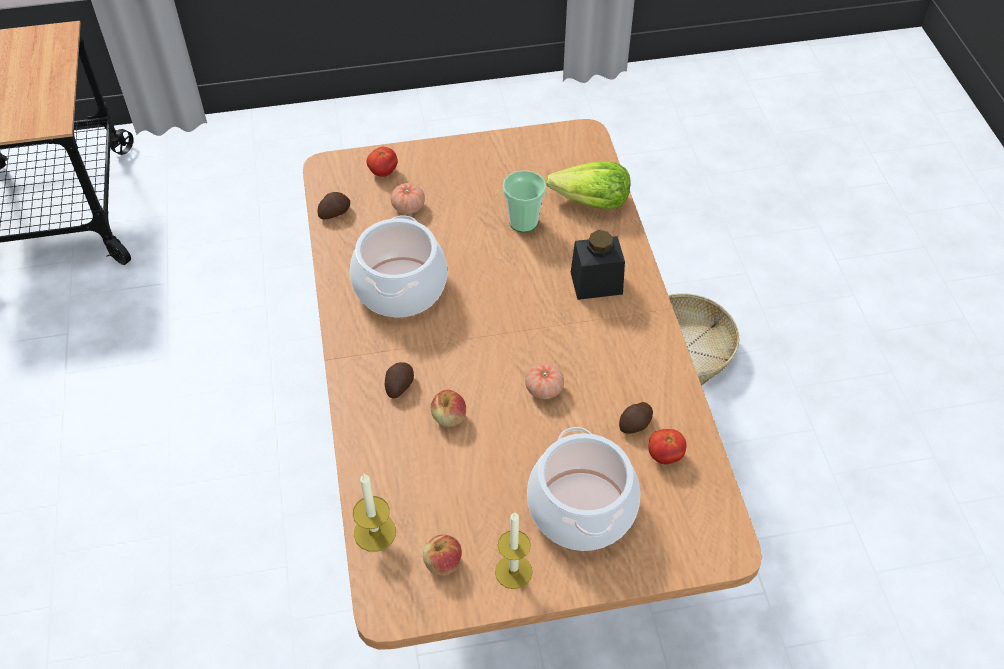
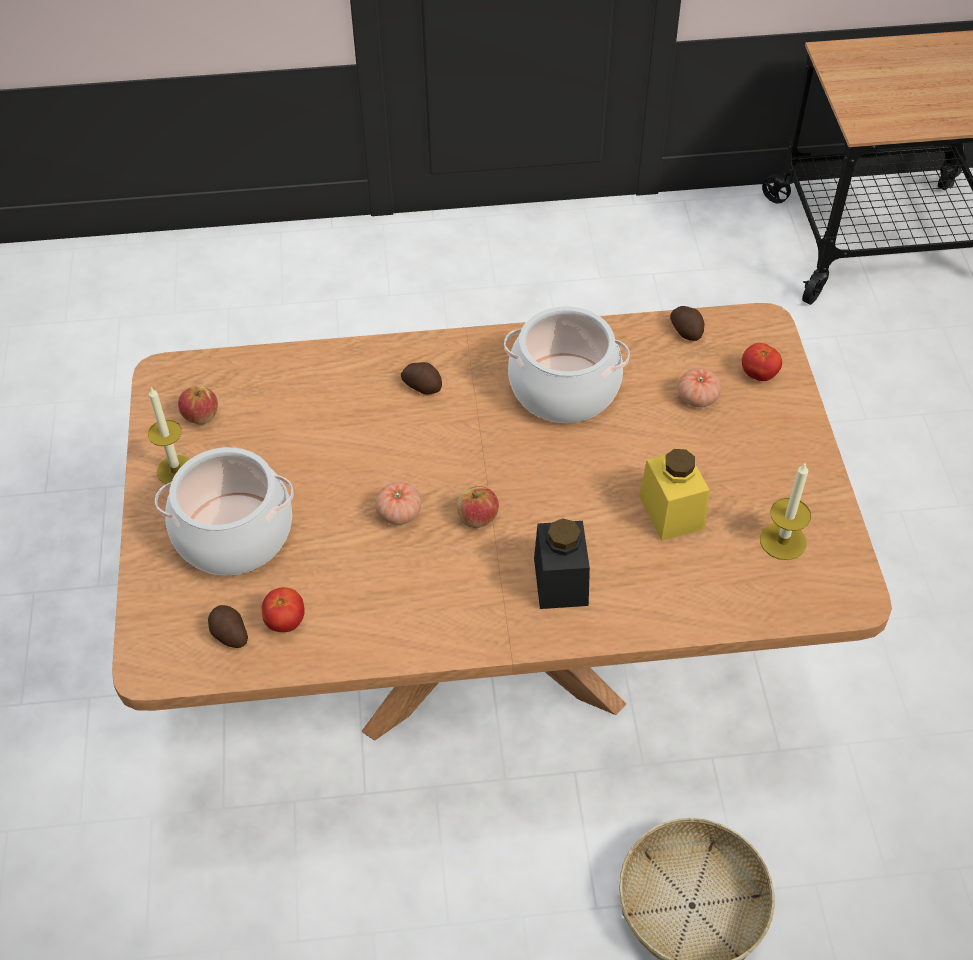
camera: 95 degrees right, 0 degrees up
(375, 532) = (247, 366): candle -> candle (783, 541)
(449, 417) = (373, 426): apple -> apple (477, 517)
(523, 222) = (671, 512): cup -> yellow jar
(591, 202) = (710, 591): lettuce -> none
(636, 424) = (334, 598): potato -> potato (229, 634)

